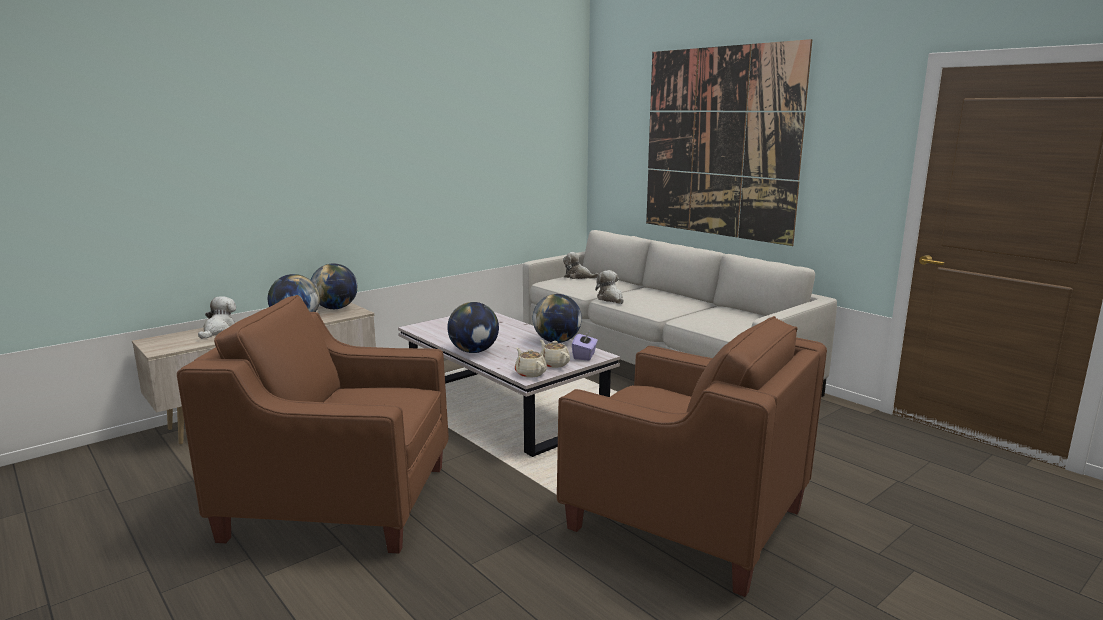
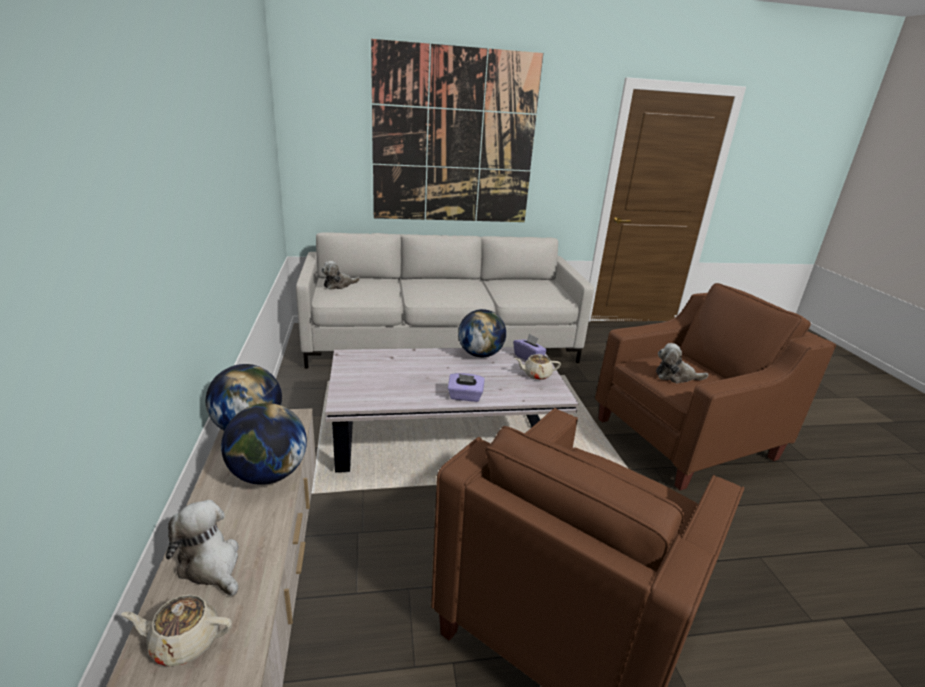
camera: 60 degrees left, 10 degrees up
(474, 351) = (465, 396): globe -> purple tissue box
(530, 373) = (550, 392): beige teapot -> beige teapot (184, 641)
(610, 299) = (422, 299): plush toy -> plush toy (676, 376)

